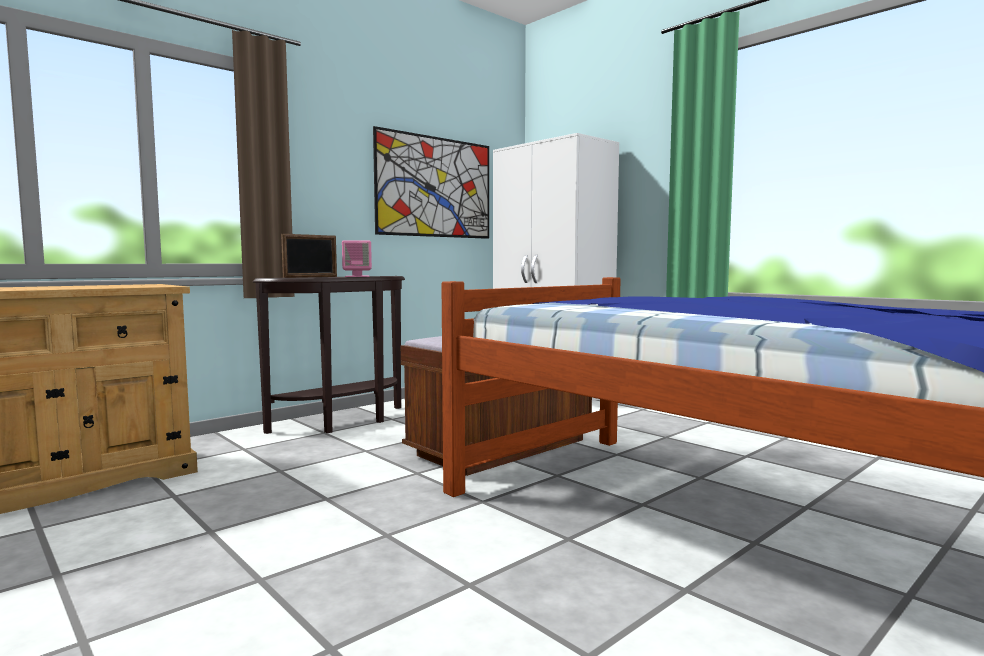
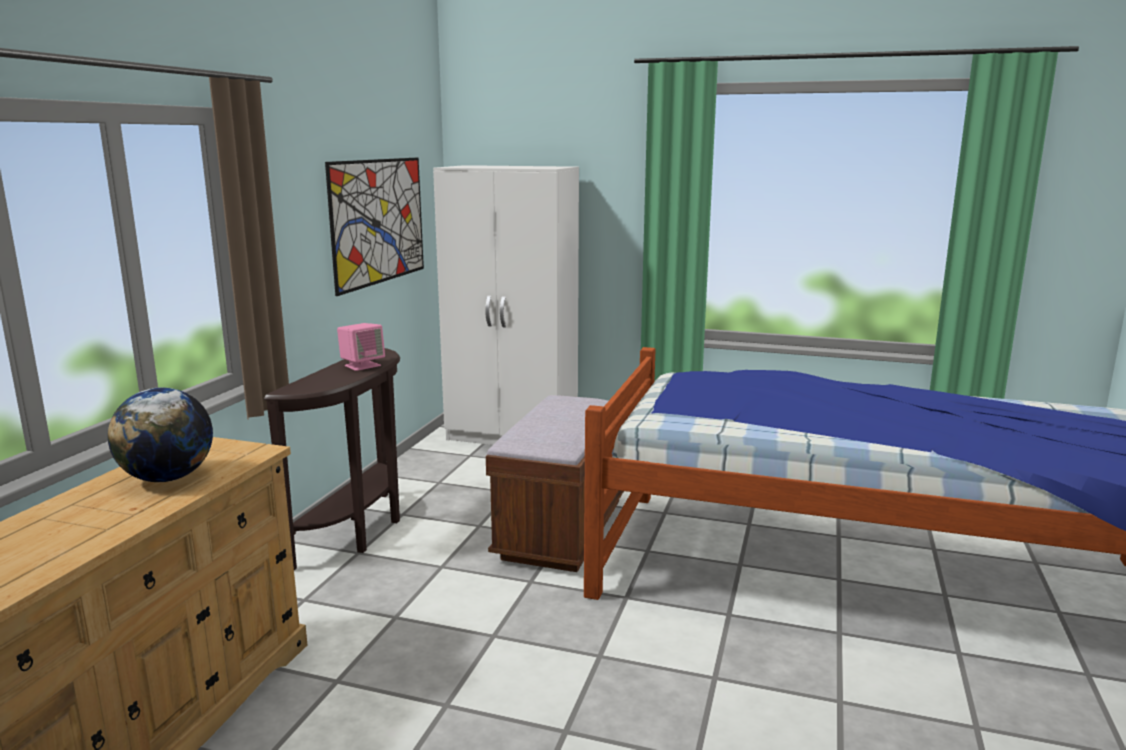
camera: 30 degrees left, 10 degrees up
(77, 287) = (168, 478): none -> globe
(311, 277) = (321, 378): picture frame -> none

